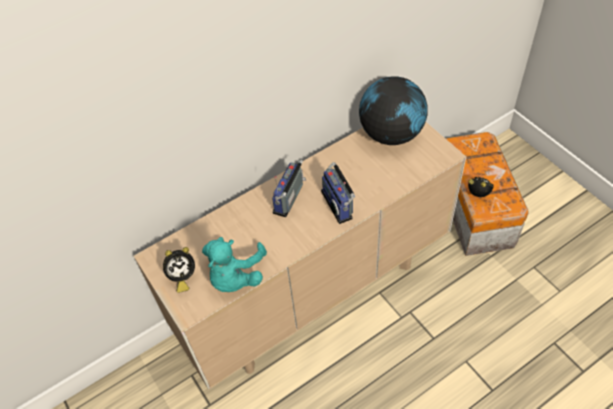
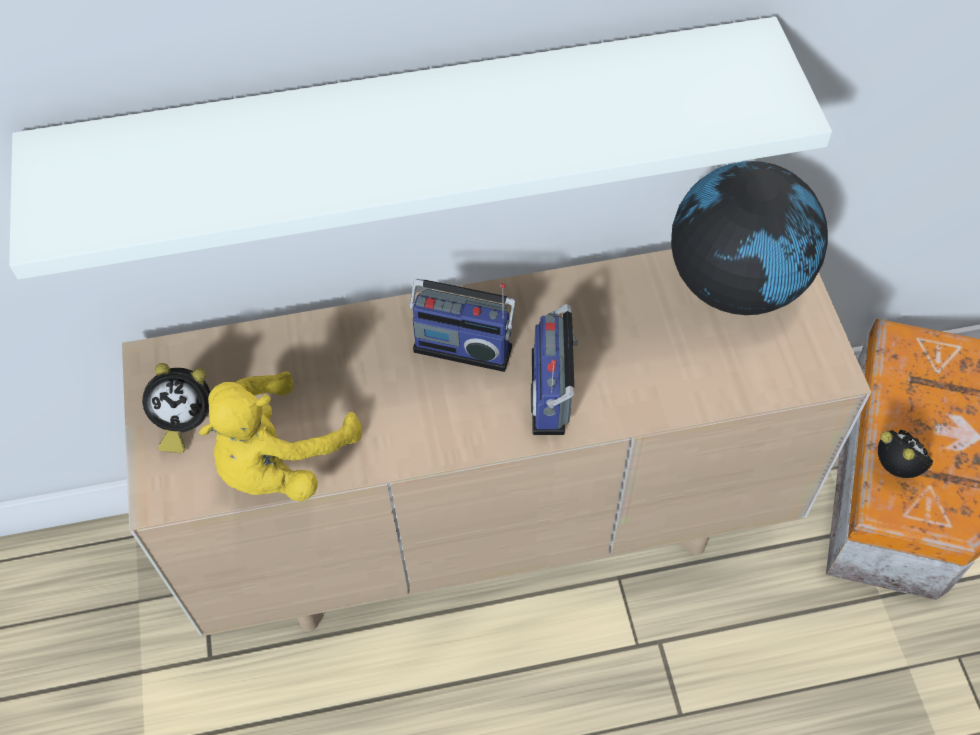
camera: 20 degrees right, 5 degrees up
(235, 276) = (280, 461): turquoise plush toy -> yellow plush toy
(245, 103) = (411, 122): none -> white shelf
(290, 199) = (464, 345): radio -> radio turned 120 degrees counterclockwise

